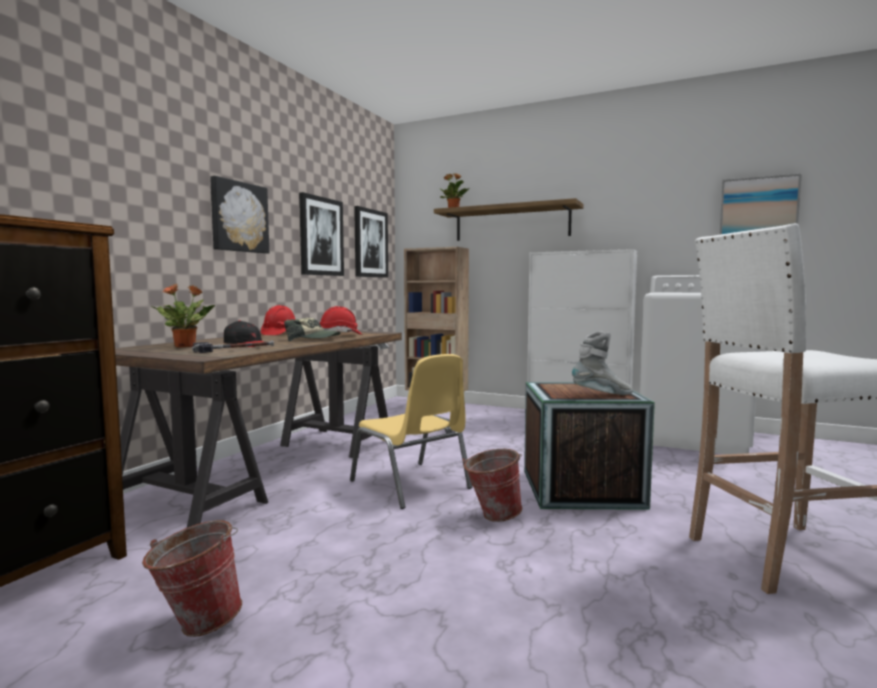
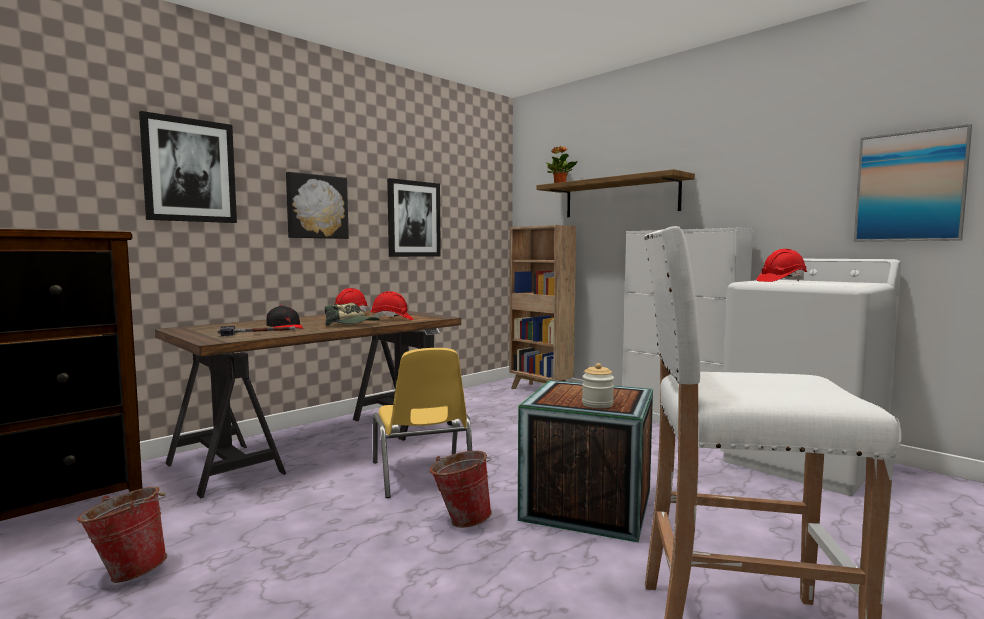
camera: 20 degrees right, 0 degrees up
(186, 346) = (235, 327): potted plant -> none
(370, 243) = (477, 222): picture -> picture (189, 170)
(602, 395) = (597, 404): grey boot -> jar
(678, 292) = (781, 281): none -> red hard hat

